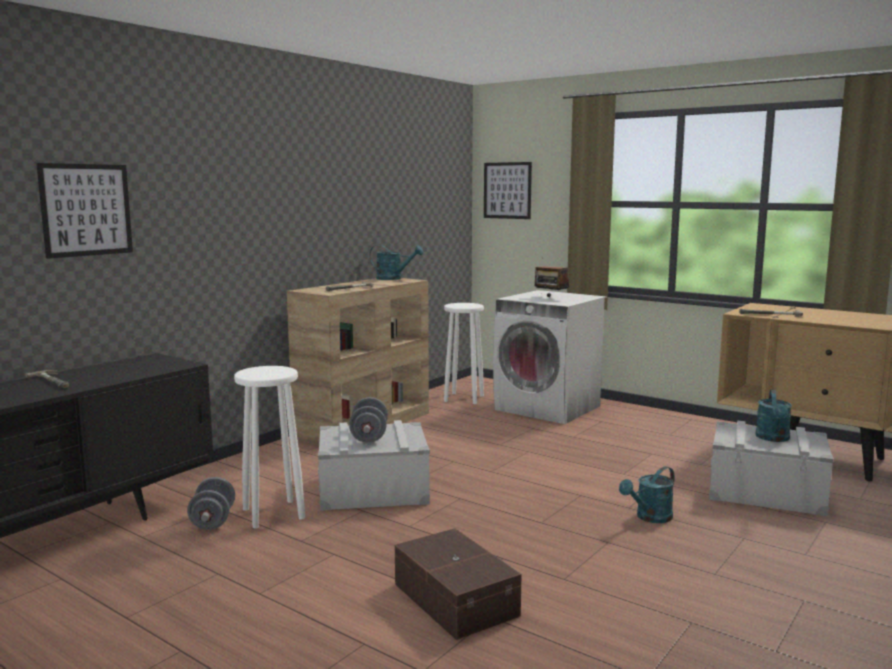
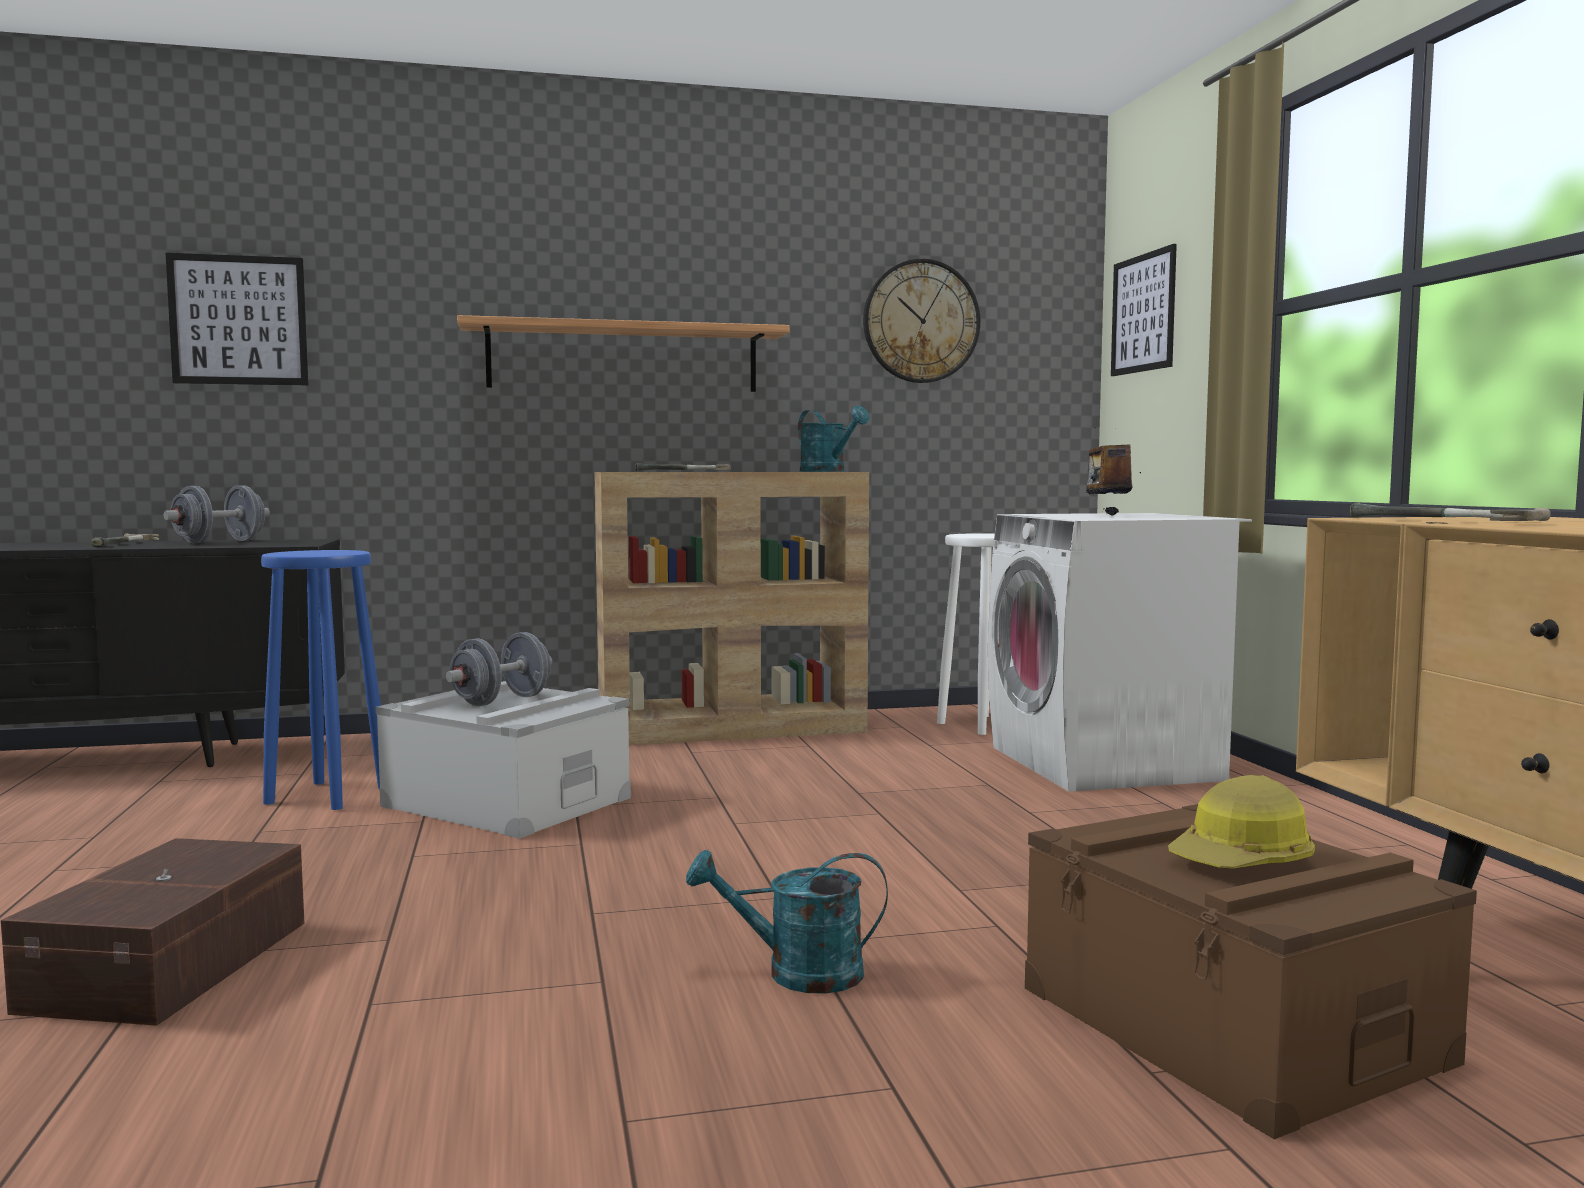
camera: 40 degrees right, 5 degrees down
(213, 521) = (255, 785): grey dumbbell -> grey dumbbell (220, 542)
(272, 514) = (326, 795): white stool -> blue stool
(294, 221) = (624, 358): none -> shelf
(412, 192) = (921, 321): none -> wall clock
(766, 491) = (1230, 1024): grey storage box -> brown storage box
(773, 438) = (1242, 861): turquoise watering can -> hard hat

